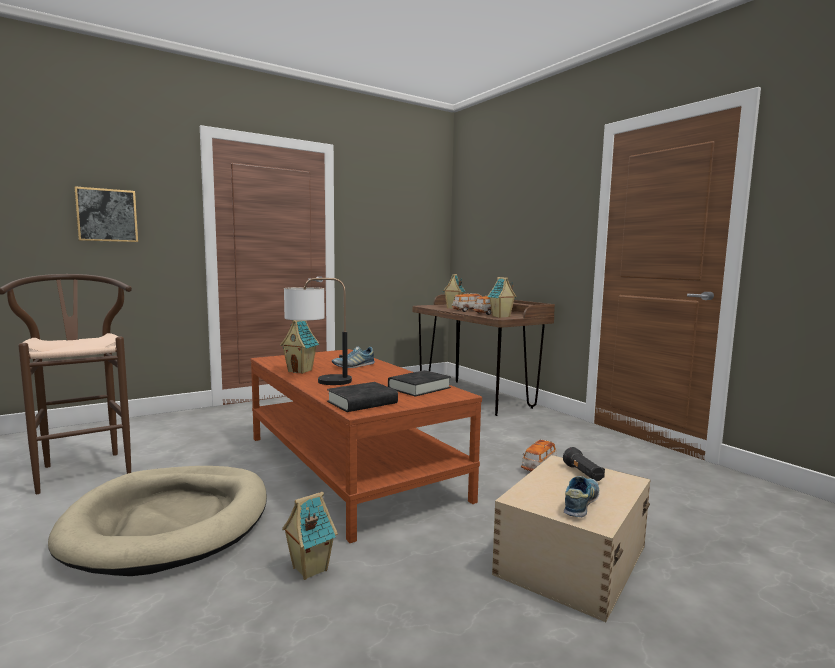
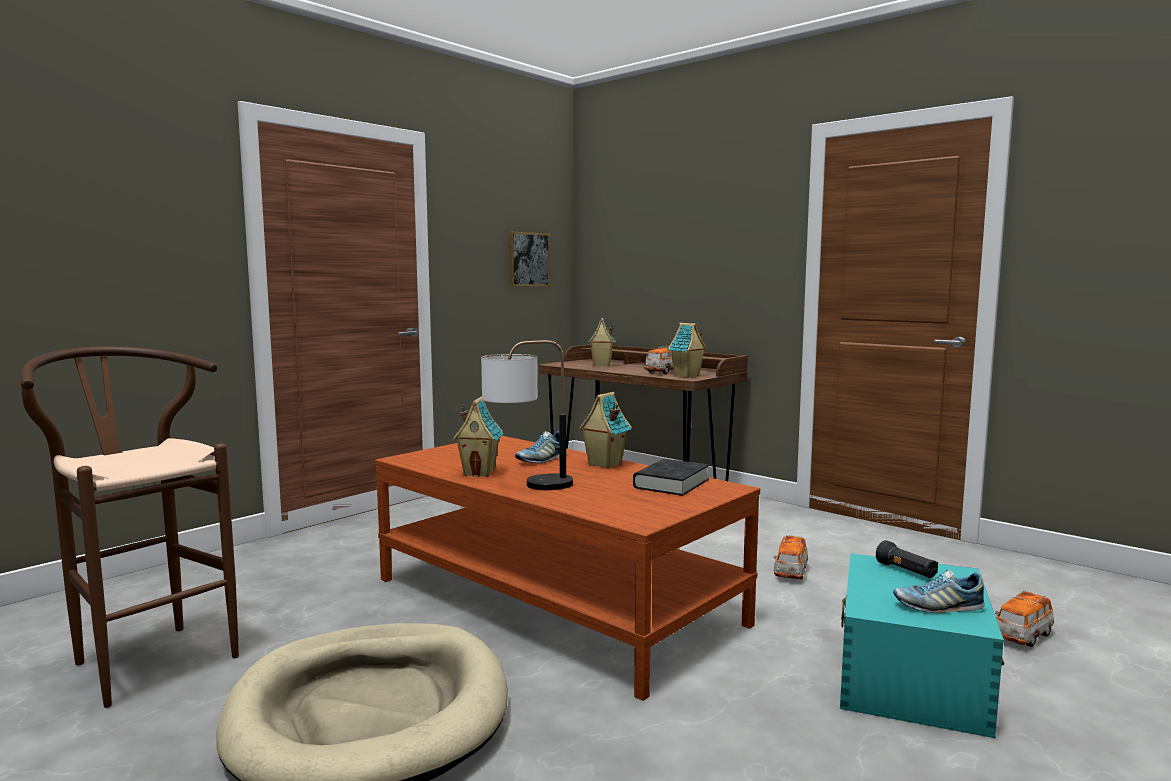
camera: 15 degrees left, 0 degrees up
(107, 215) = (101, 244): picture -> picture (528, 259)
(309, 569) = (620, 742): toy house -> toy house (604, 465)
(362, 403) = (630, 511): black book -> none
(467, 311) = (628, 369): toy car -> toy car (1022, 636)
(570, 560) = (909, 677): beige storage box -> turquoise storage box
(581, 504) = (938, 607): shoe -> shoe turned 105 degrees counterclockwise

